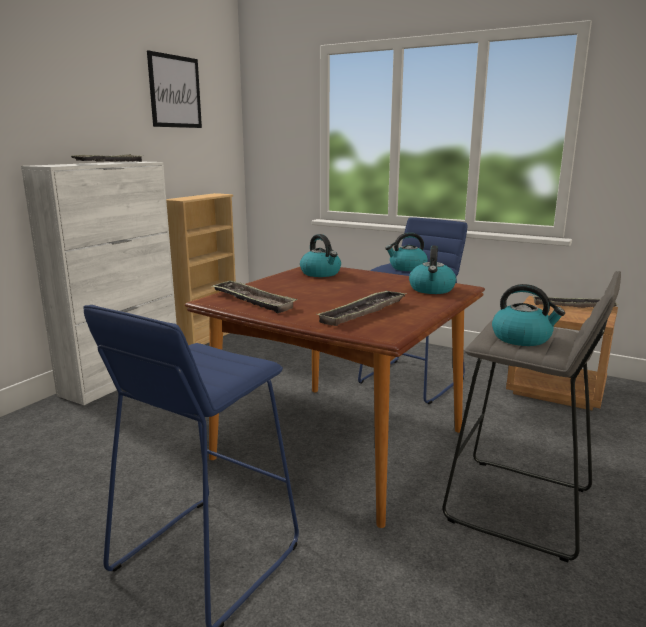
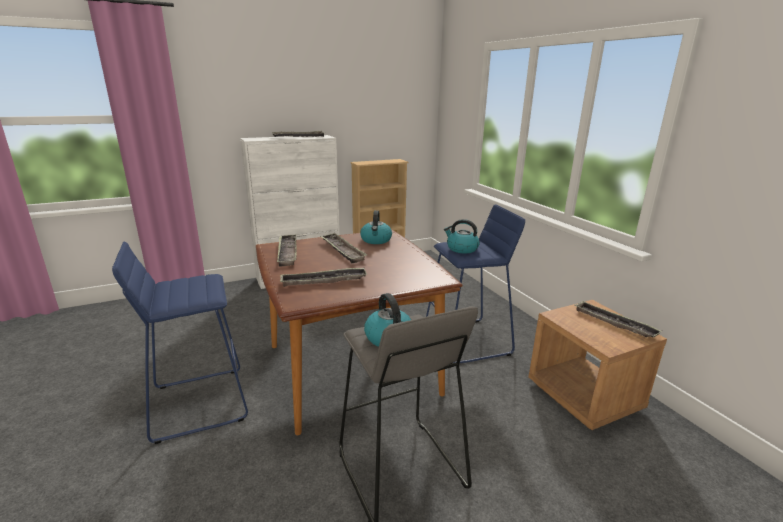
camera: 35 degrees right, 5 degrees up
(175, 91) = (370, 83): picture -> none
(311, 287) = (342, 251): none -> tray
(432, 289) = (414, 275): kettle -> none

